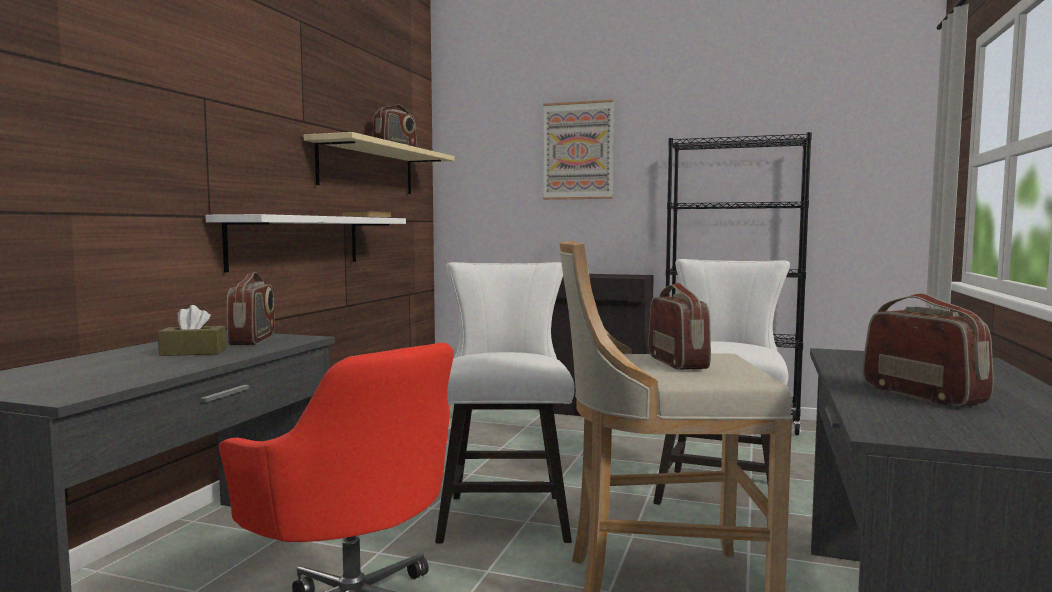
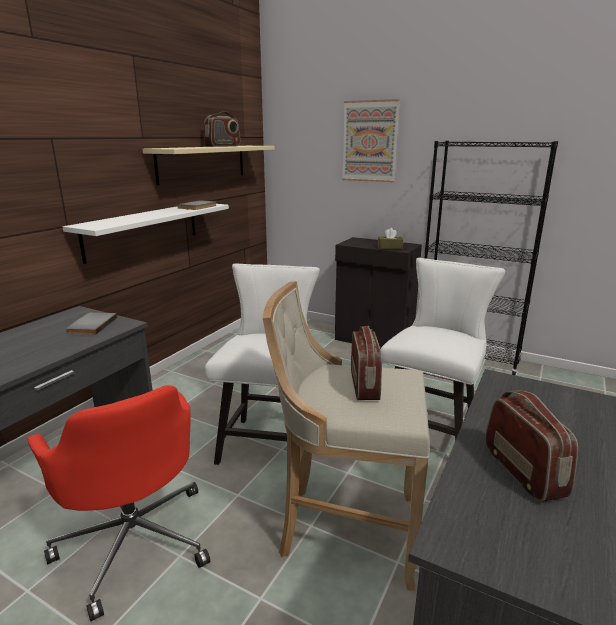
camera: 10 degrees right, 15 degrees up
(193, 352) = (41, 343): brown tissue box -> brown tissue box (390, 247)
(253, 340) = (90, 325): radio -> grey book

